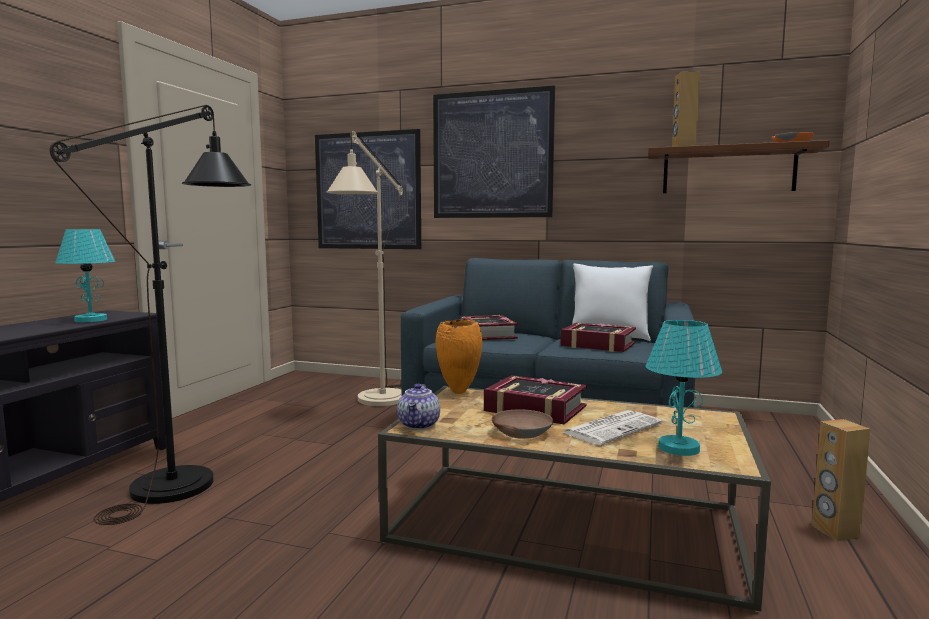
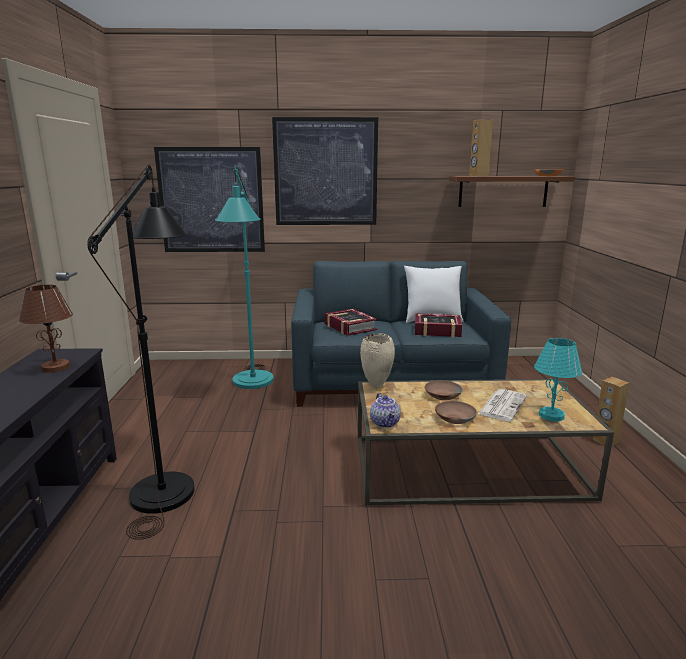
camera: 20 degrees left, 10 degrees up
(91, 320) = (55, 367): turquoise table lamp -> brown table lamp
(376, 403) = (252, 385): beige floor lamp -> turquoise floor lamp
(459, 392) = (377, 387): orange vase -> beige vase
(535, 409) = (442, 395): book -> brown bowl

